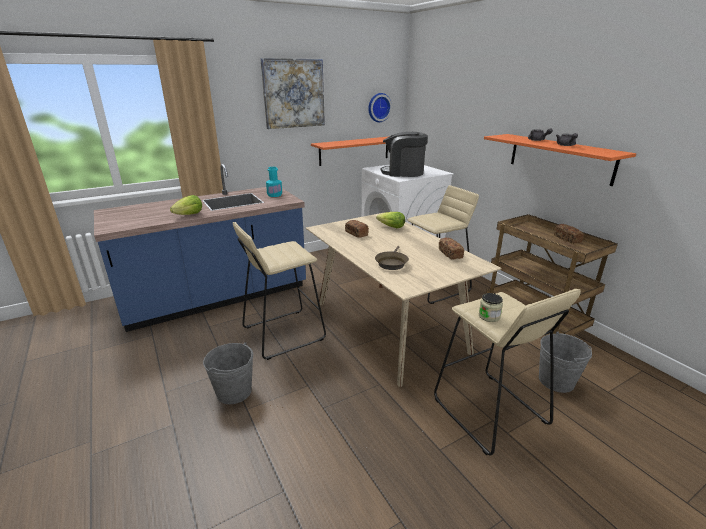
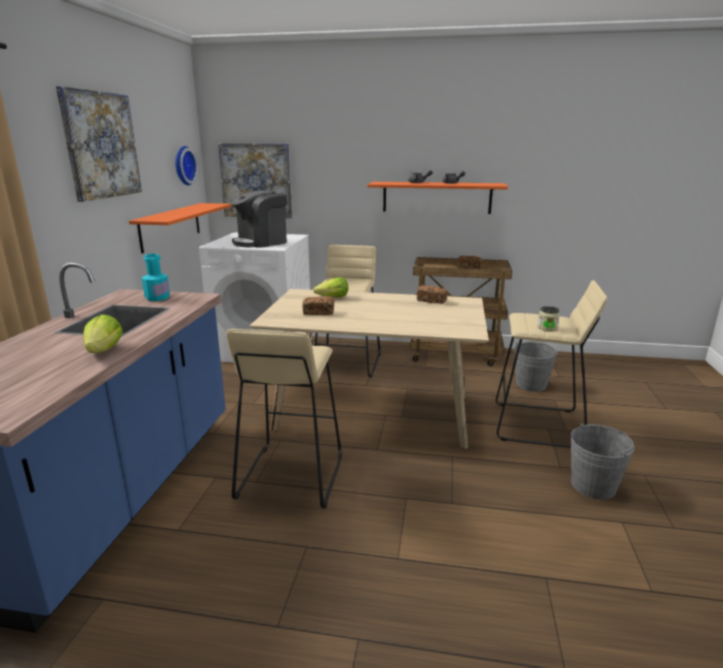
camera: 50 degrees left, 5 degrees down
(234, 392) = (354, 557): grey bucket -> grey bucket (593, 486)
(391, 263) = (413, 322): brown frying pan -> none
(431, 123) = (256, 181): none -> picture

